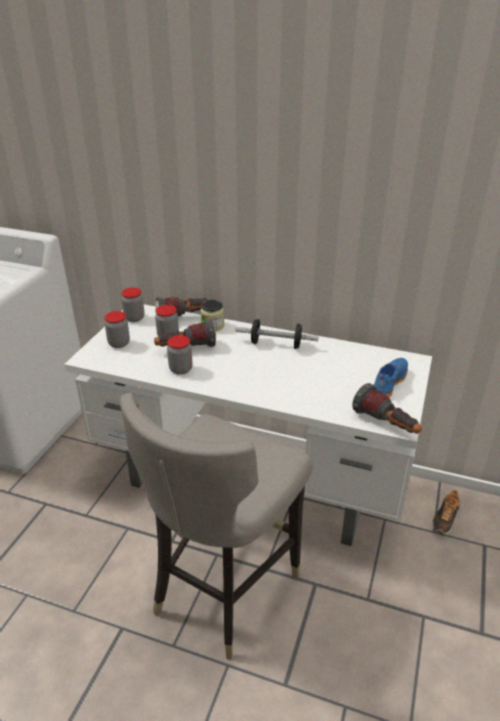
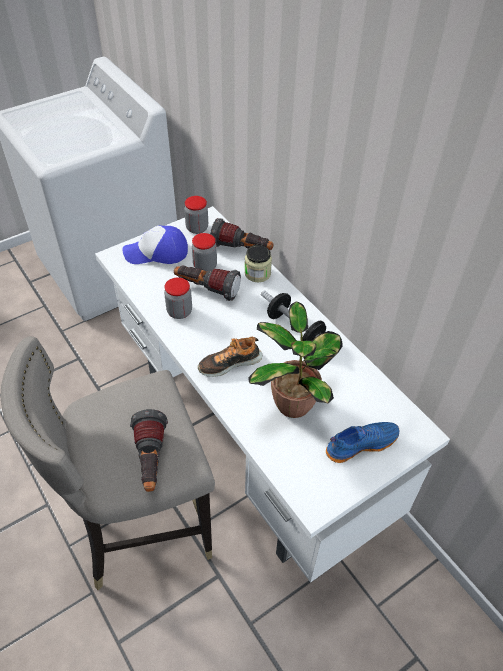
camera: 35 degrees right, 15 degrees up
(119, 343) = (157, 253): jar -> cap
(321, 381) = (292, 401): none -> potted plant
(386, 425) = (301, 494): flashlight -> flashlight (151, 461)
(445, 518) = (403, 601): shoe -> shoe (229, 363)

